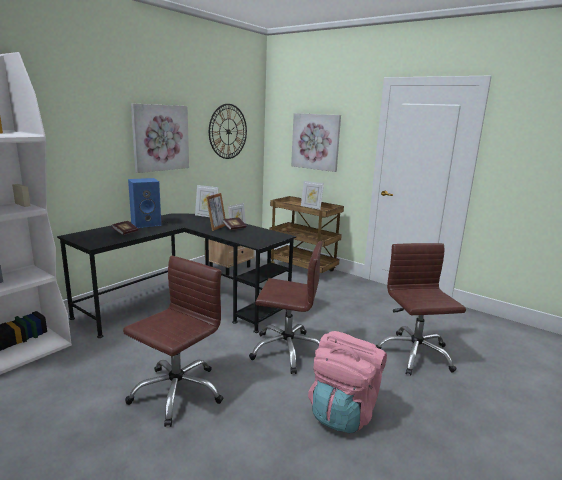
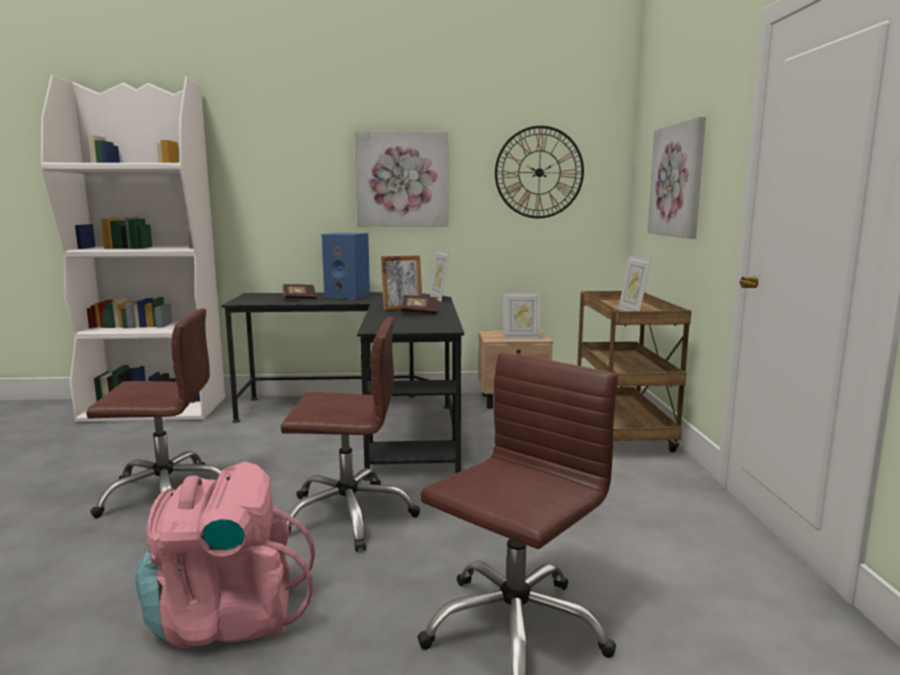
camera: 50 degrees right, 5 degrees down
(287, 350) = (348, 515): brown office chair -> brown office chair turned 60 degrees counterclockwise

